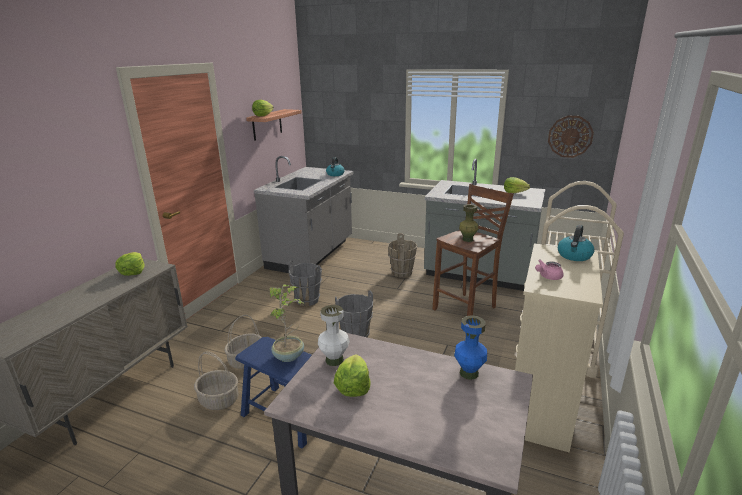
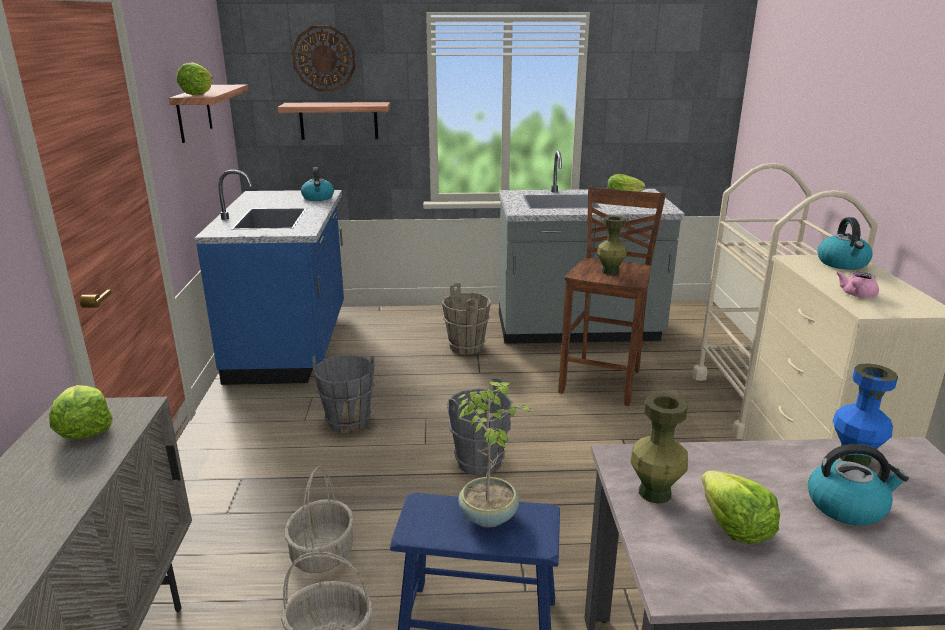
camera: 25 degrees left, 0 degrees up
(312, 254) = (291, 345): grey counter -> blue counter
(334, 360) = (654, 492): white vase -> green vase
(356, 131) = (338, 121): none -> shelf
(427, 395) = (847, 506): none -> kettle
(570, 136) = (678, 109): wall clock -> wall clock (324, 58)

